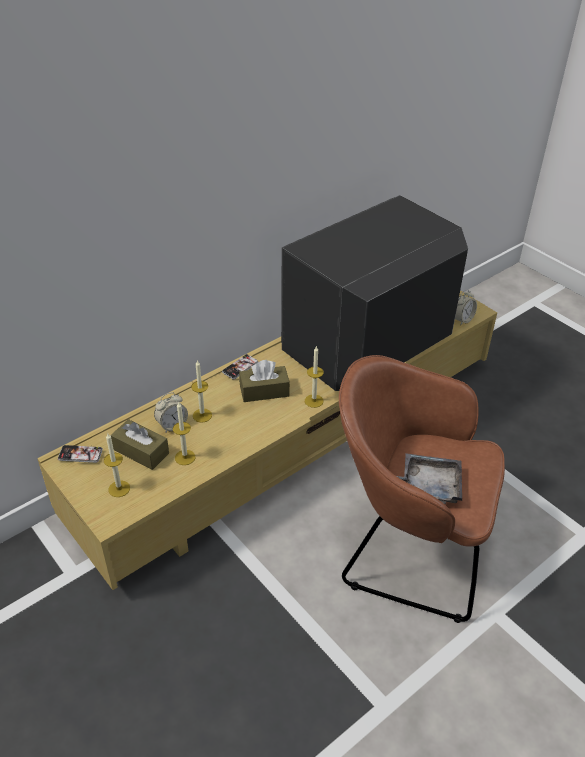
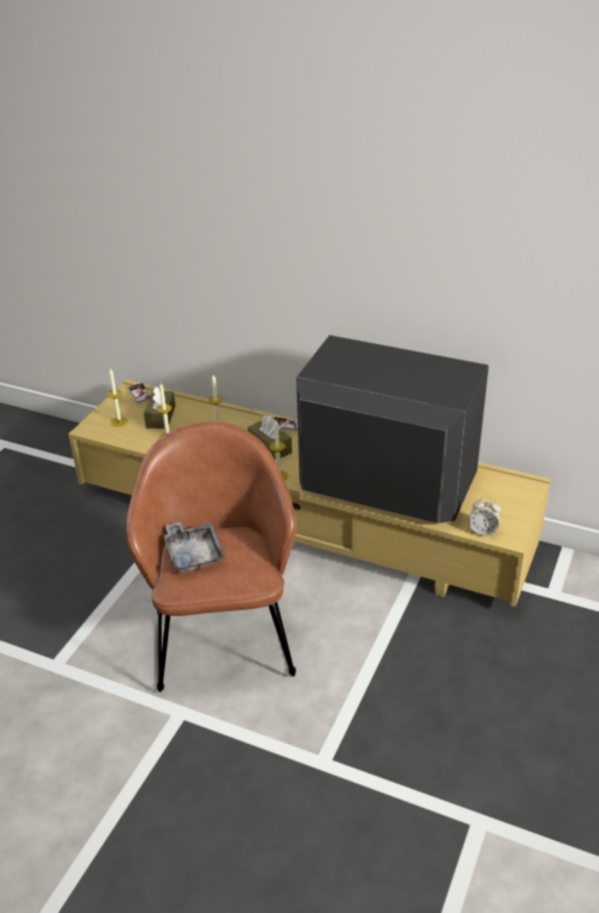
camera: 65 degrees right, 5 degrees down
(172, 425) = (197, 419): alarm clock -> none

